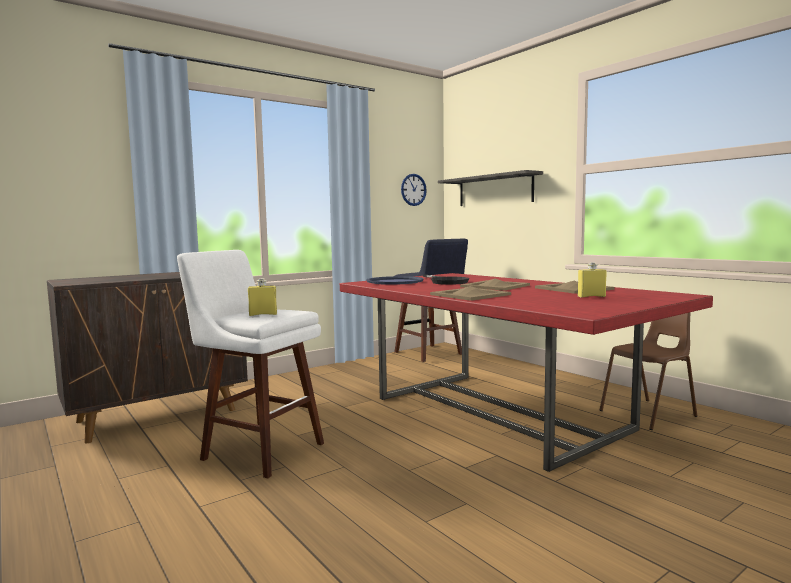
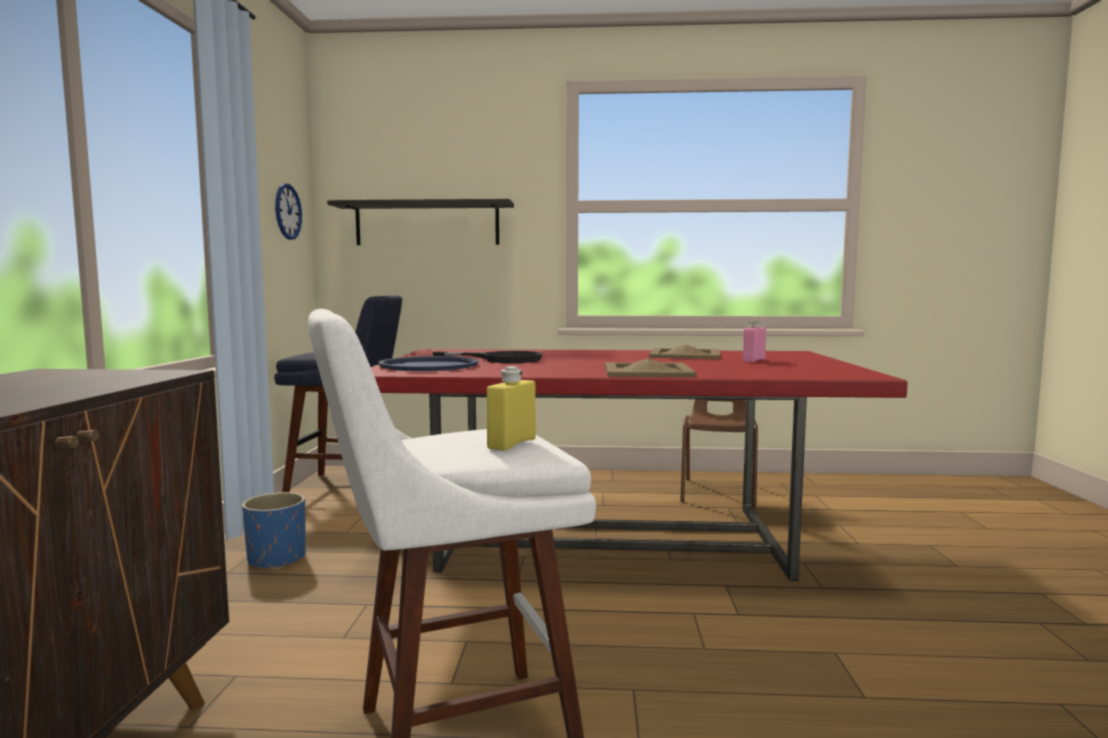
camera: 50 degrees left, 0 degrees up
(340, 375) = (277, 559): none -> blue planter
(495, 286) = (597, 359): beige tray -> none
(591, 296) = (754, 360): yellow bottle -> pink bottle

